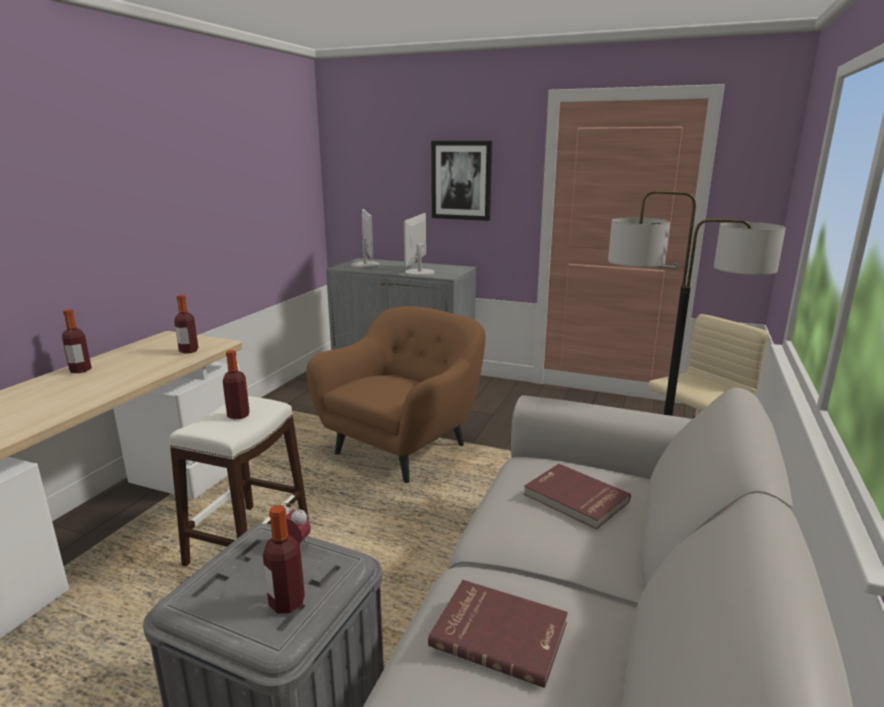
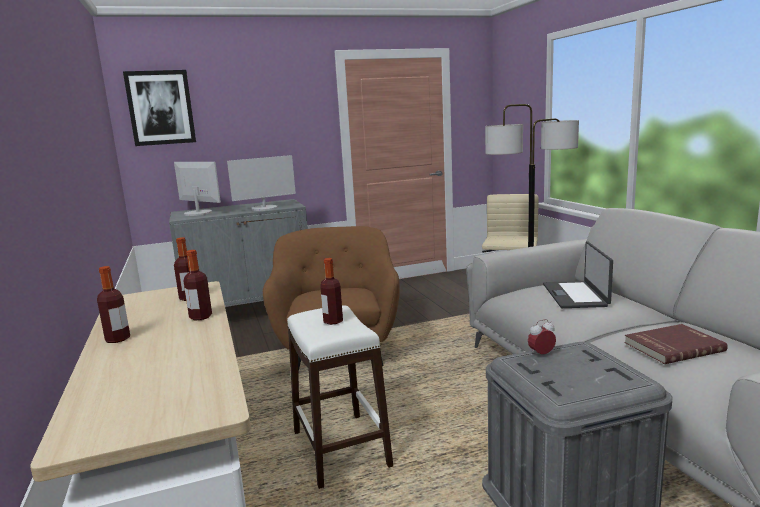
camera: 40 degrees left, 5 degrees down
(287, 603) = (607, 370): bottle -> bottle (200, 317)
(419, 273) = (264, 208): monitor -> monitor turned 90 degrees counterclockwise
(461, 180) = (270, 126): picture -> picture (160, 108)
(575, 498) = (575, 295): red book -> laptop

